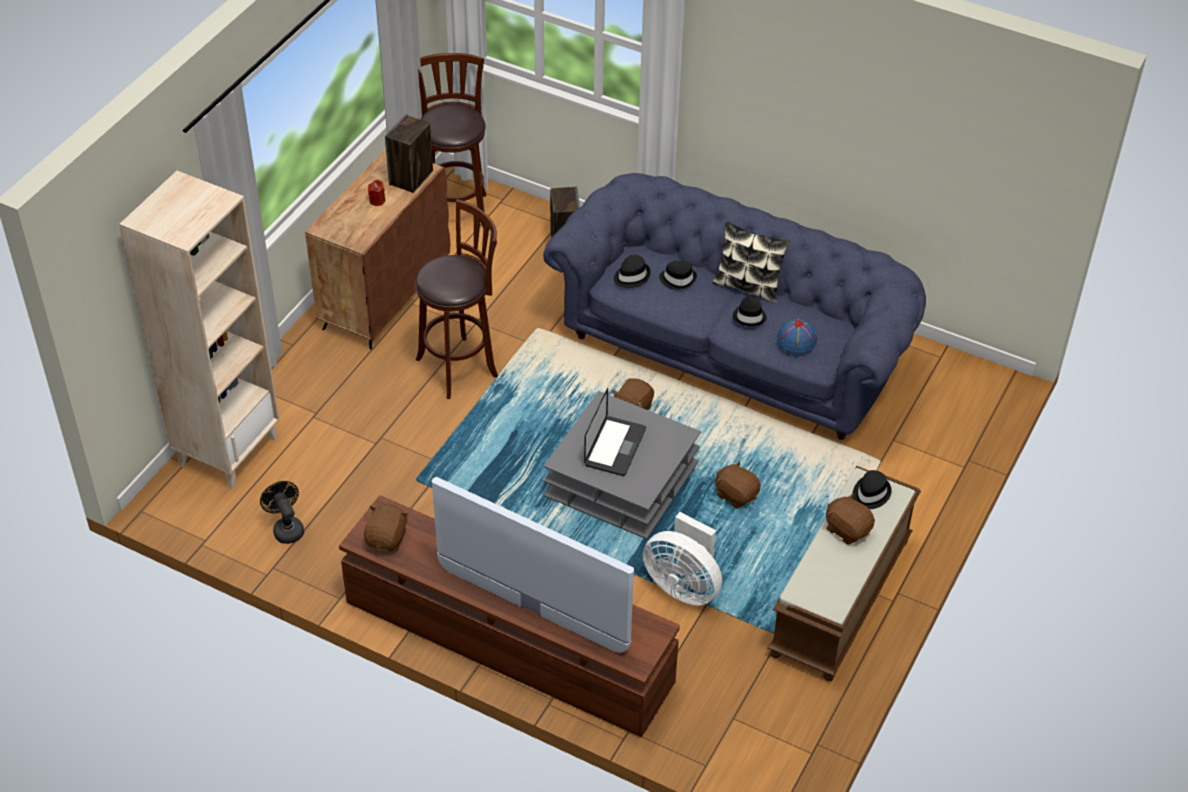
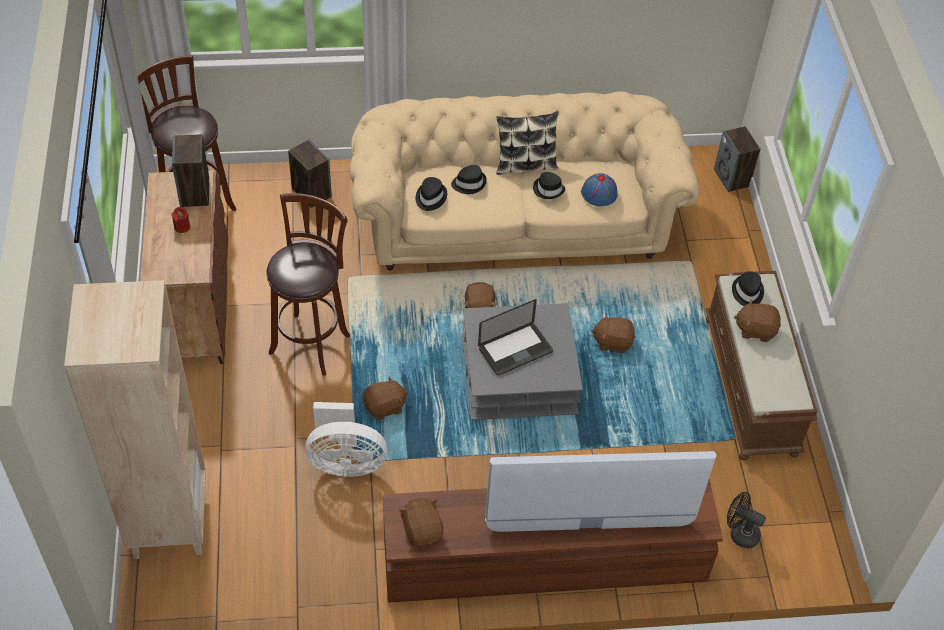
camera: 35 degrees left, 5 degrees up
(286, 528) = (280, 564): black fan -> black fan (739, 533)
(478, 449) = (385, 407): none -> brown plush toy
(615, 447) = (515, 350): laptop -> laptop turned 75 degrees clockwise
(683, 586) = (635, 438): white fan -> white fan (345, 462)
(734, 348) = (514, 221): blue sofa -> beige sofa
(996, 405) = (732, 178): none -> speaker

